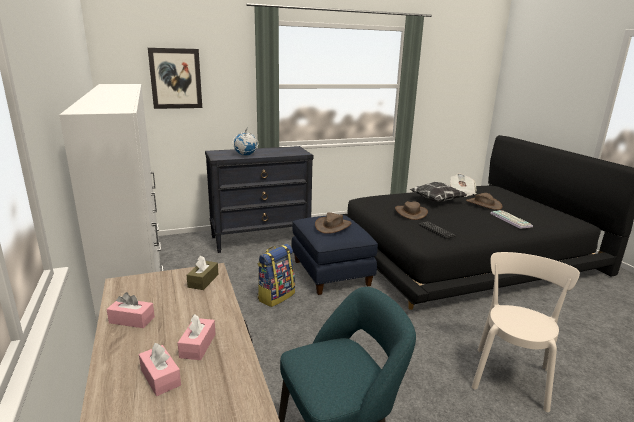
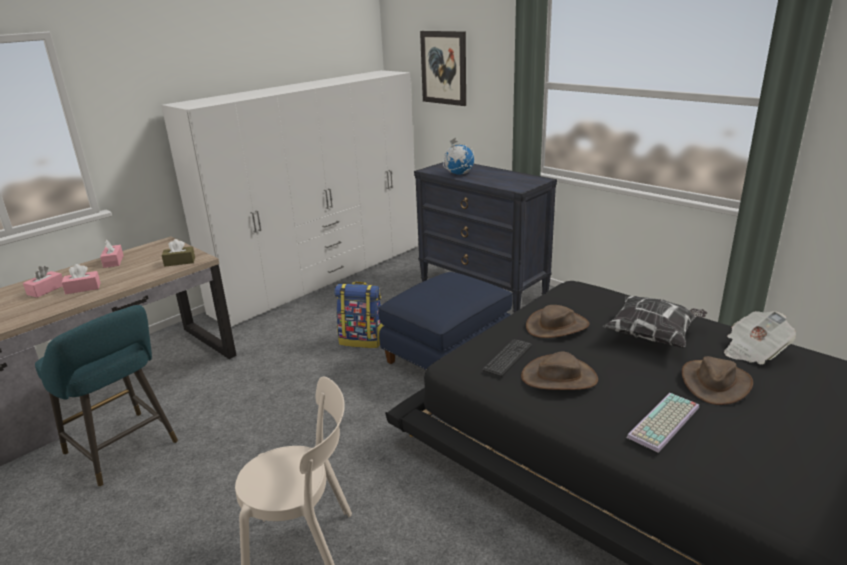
camera: 65 degrees right, 5 degrees up
(332, 226) = (436, 290): brown hat -> brown hat (559, 377)

